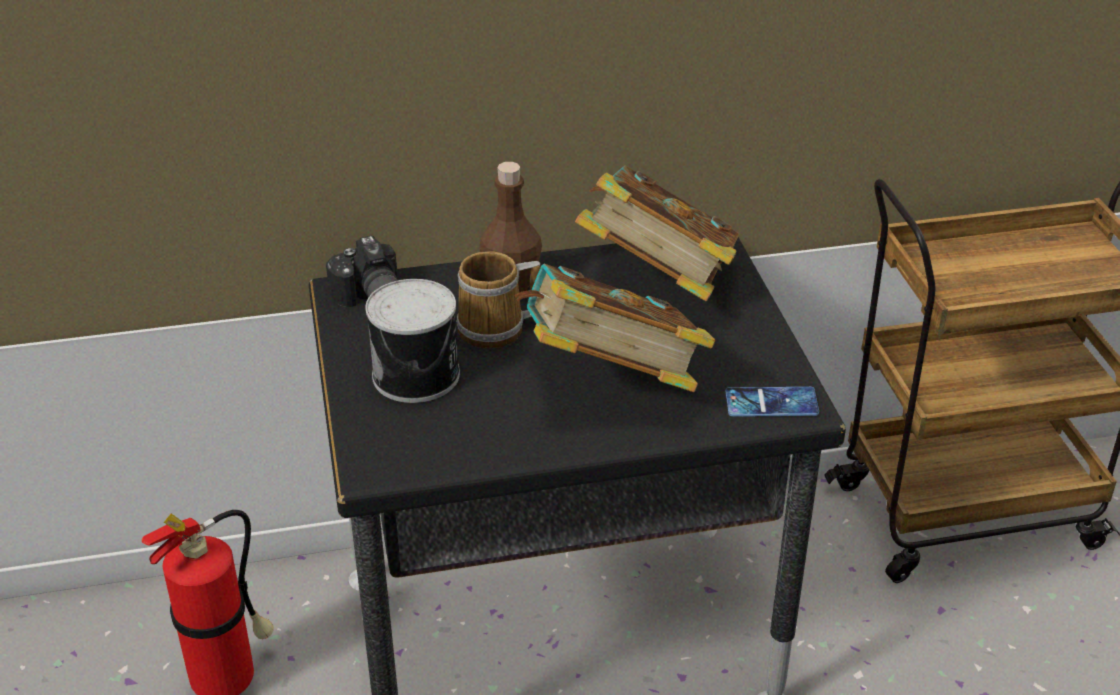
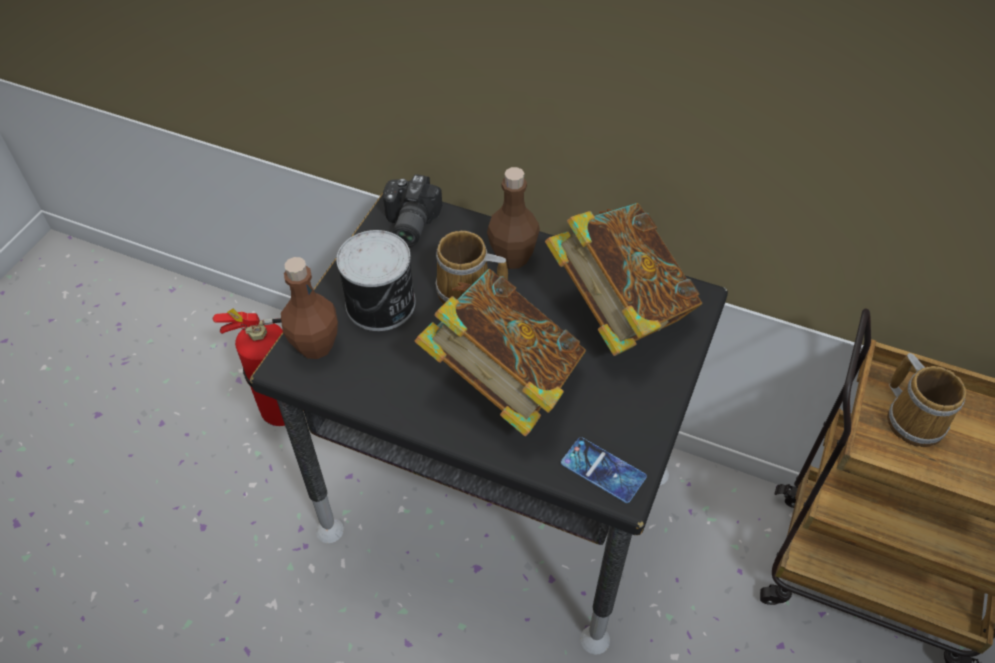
camera: 35 degrees right, 15 degrees up
(384, 438) = (315, 345): none -> brown bottle
(961, 271) = (914, 418): none -> mug

